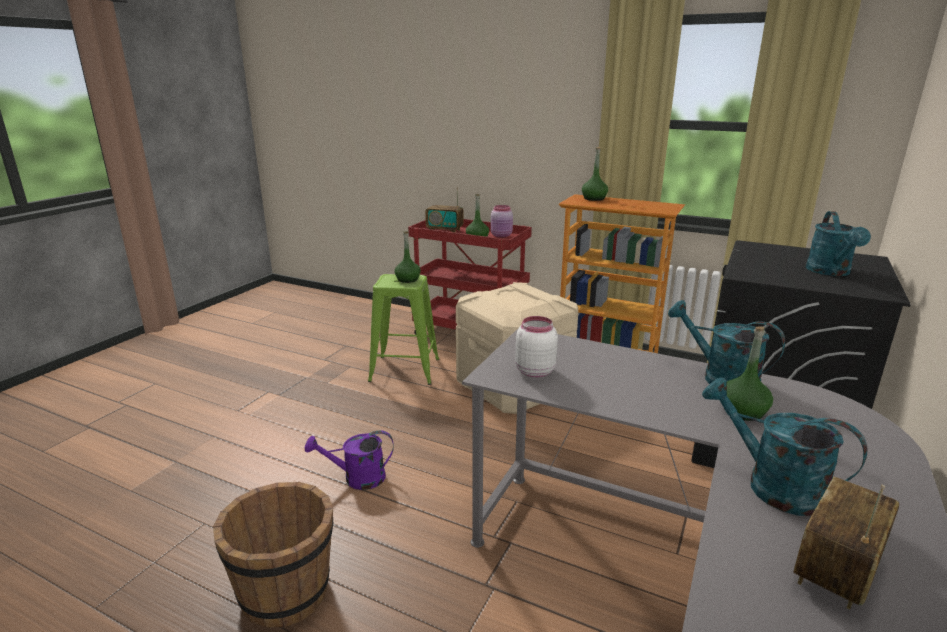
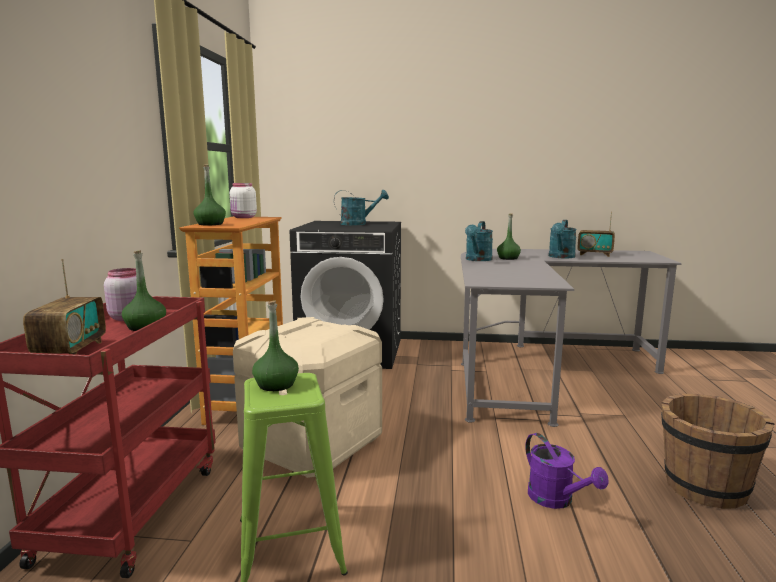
camera: 110 degrees left, 10 degrees down
(534, 371) = (530, 279): white jar -> white jar (243, 217)

